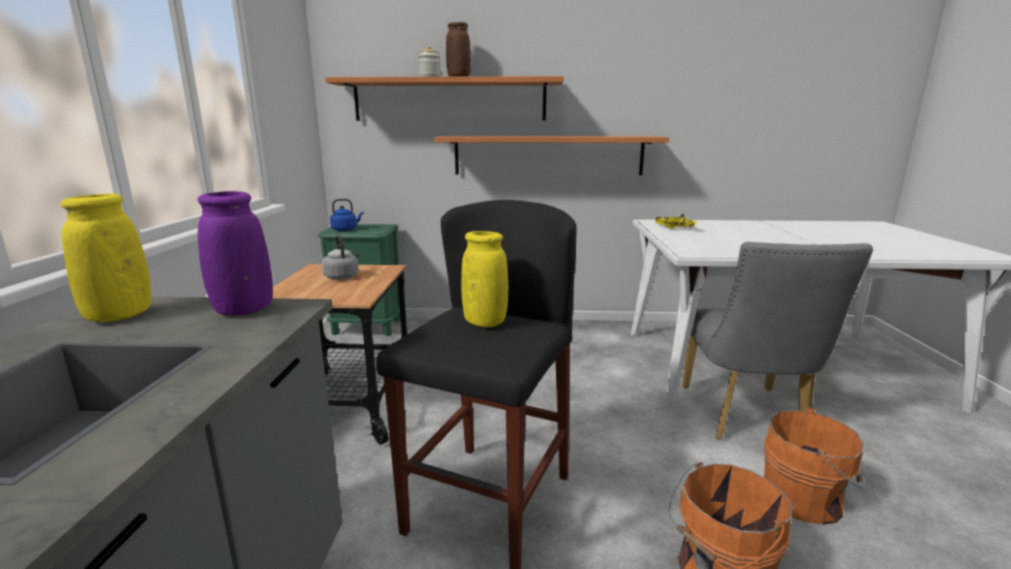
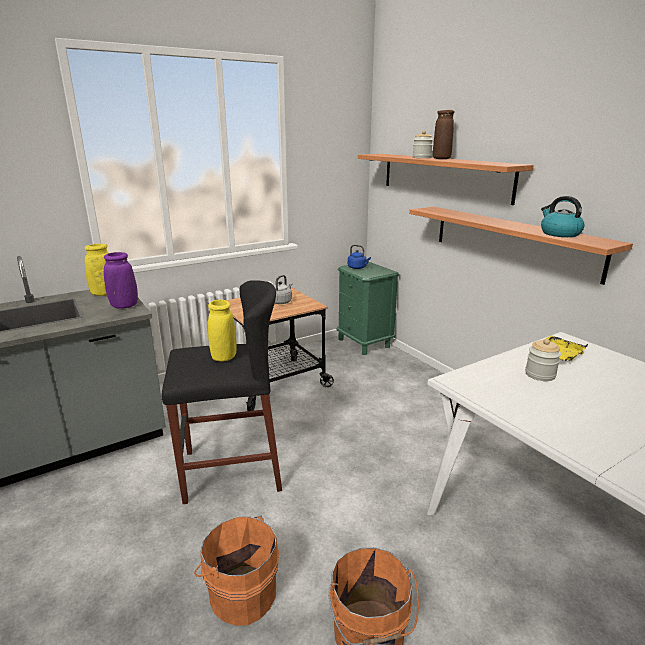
camera: 55 degrees right, 5 degrees up
(610, 136) = (559, 234): none -> kettle
(701, 237) = (540, 374): none -> jar
(746, 418) = (468, 571): grey chair -> none

